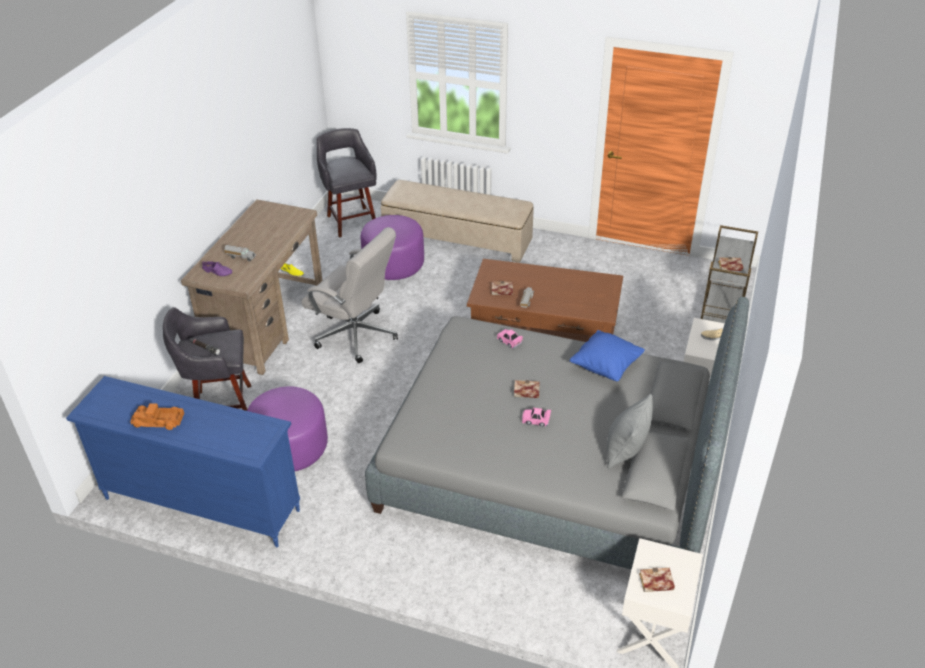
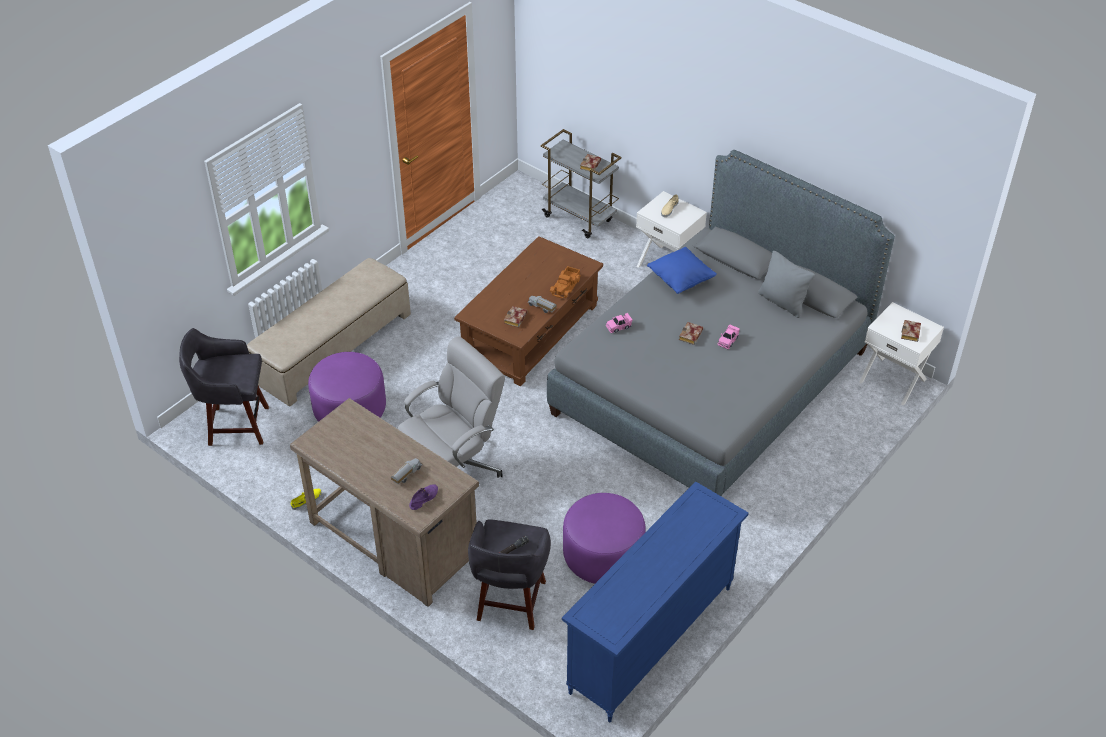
camera: 70 degrees left, 5 degrees up
(158, 422) = (656, 578): toy truck -> toy truck (566, 286)

